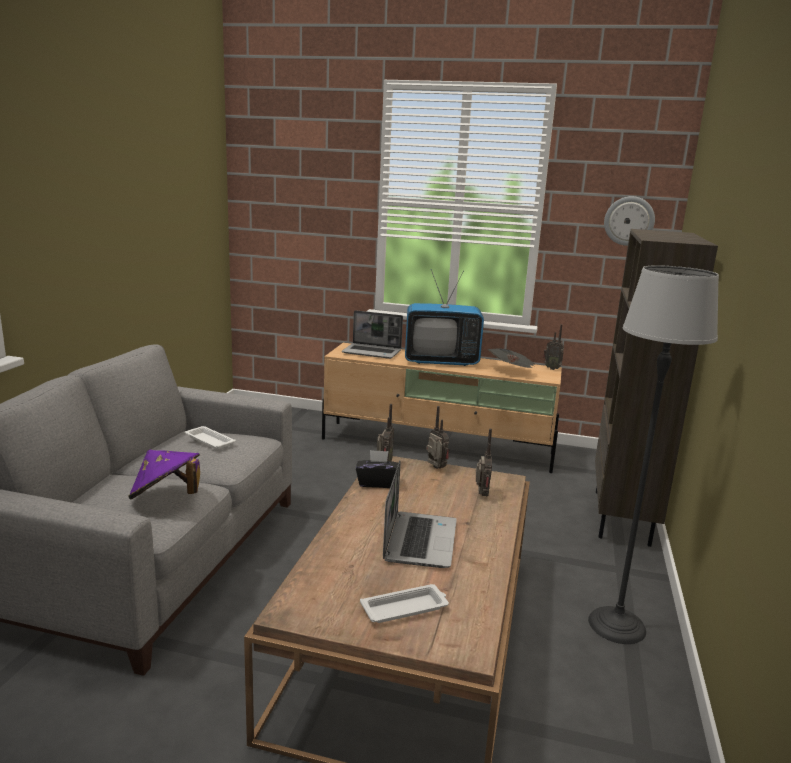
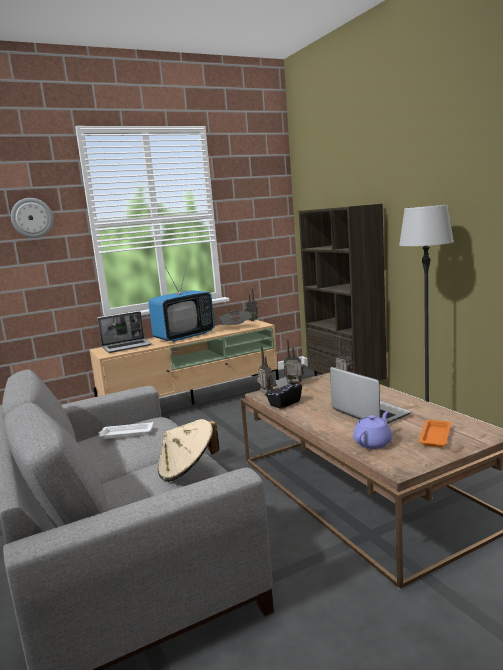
camera: 40 degrees left, 5 degrees down
(166, 498) = (188, 469): purple hat -> beige hat
(337, 572) = (373, 443): none -> purple teapot
(405, 608) = (435, 436): white tray -> orange tray
(629, 221) = (265, 213): wall clock -> wall clock (32, 218)

